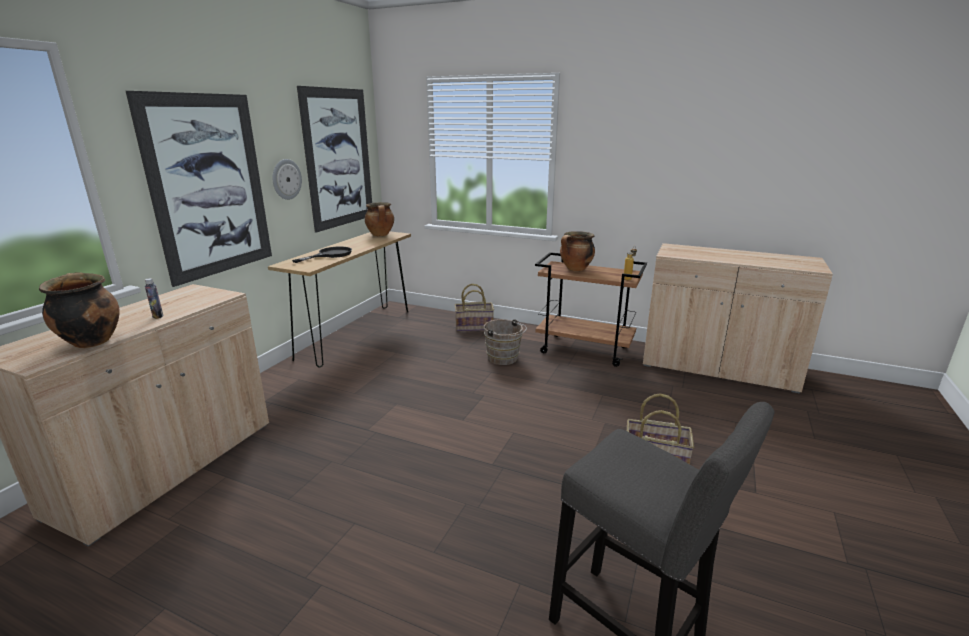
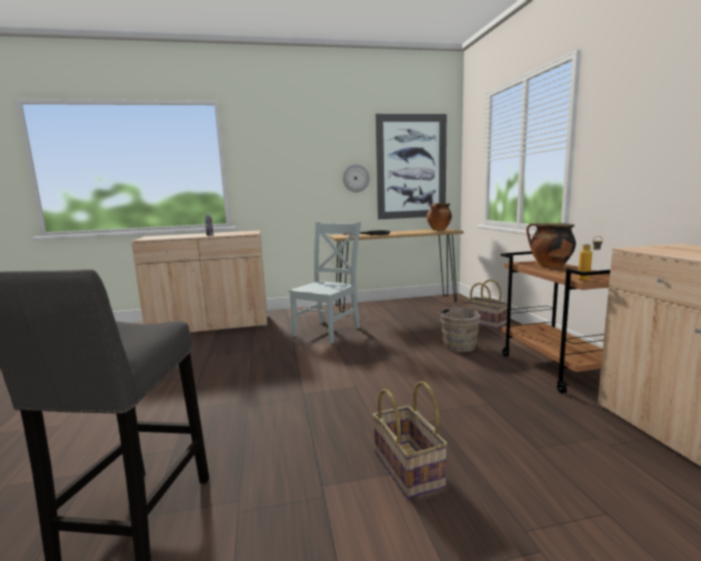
camera: 55 degrees right, 10 degrees down
(91, 341) = (171, 237): cooking pot -> none
(209, 186) = (293, 177): picture -> none
(361, 394) = (329, 331): none -> grey chair

